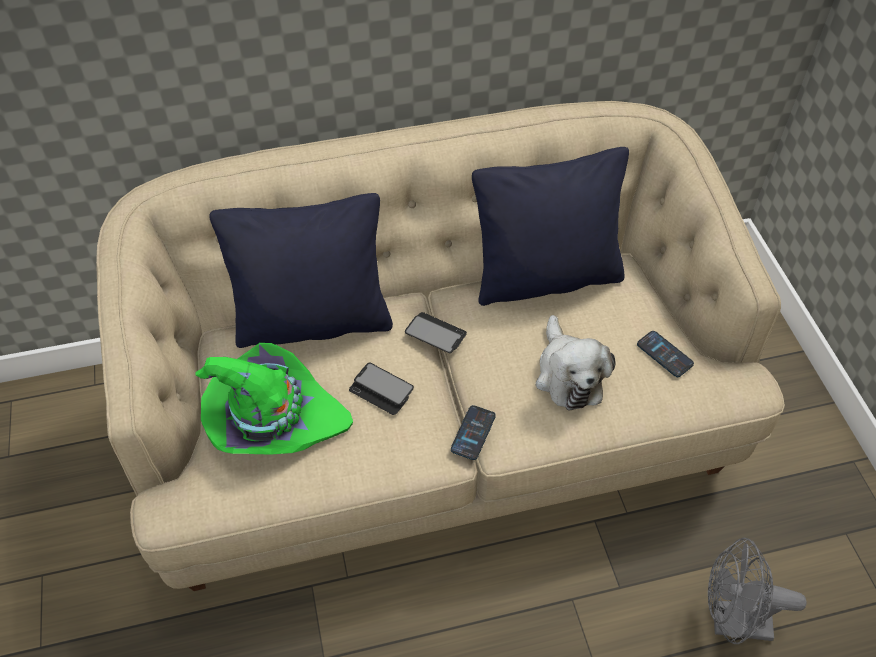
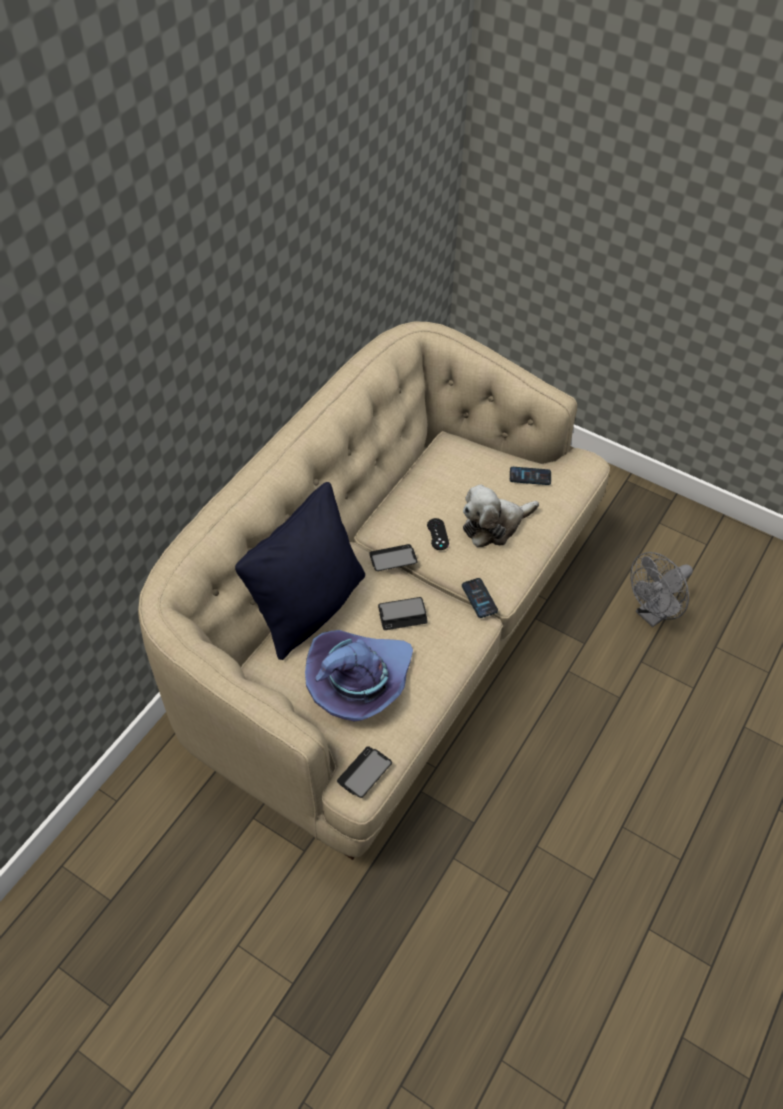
camera: 45 degrees left, 0 degrees up
(182, 502) = (364, 772): none -> phone
(272, 418) = (359, 682): green hat -> purple hat
(501, 341) = (437, 534): none -> black game controller
(545, 277) = (417, 478): black pillow -> none
(568, 374) = (494, 525): plush toy -> plush toy turned 120 degrees clockwise

